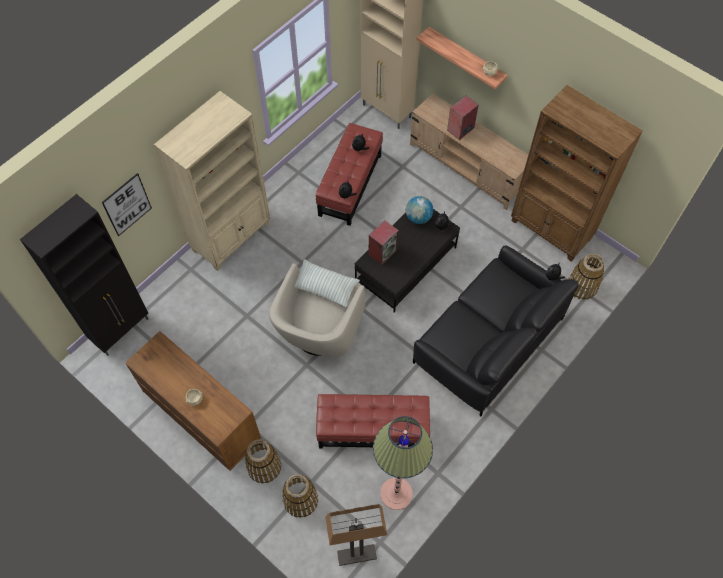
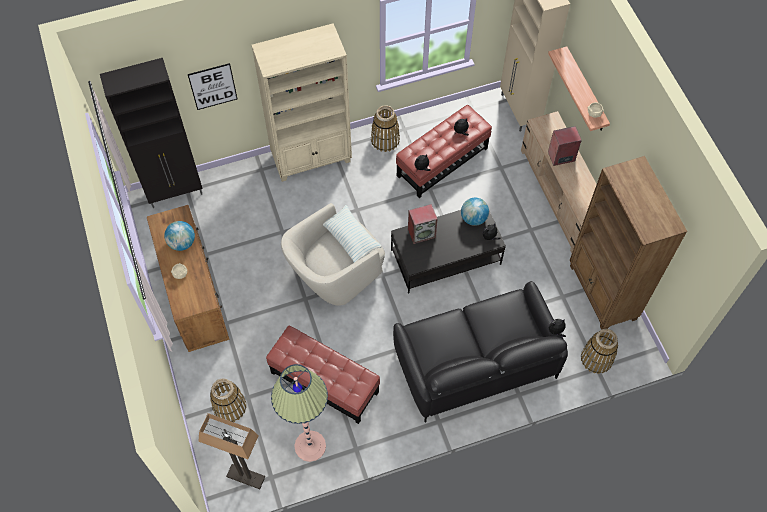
camera: 30 degrees right, 0 degrees up
(177, 369) = (182, 243): none -> globe
(264, 466) = (218, 363): basket -> basket (385, 140)

